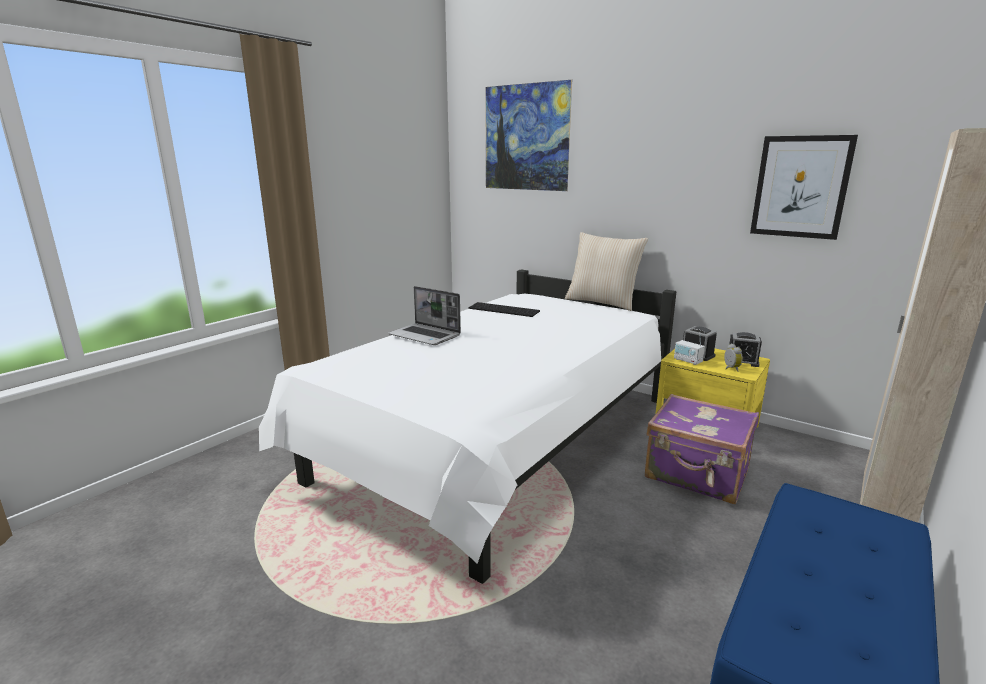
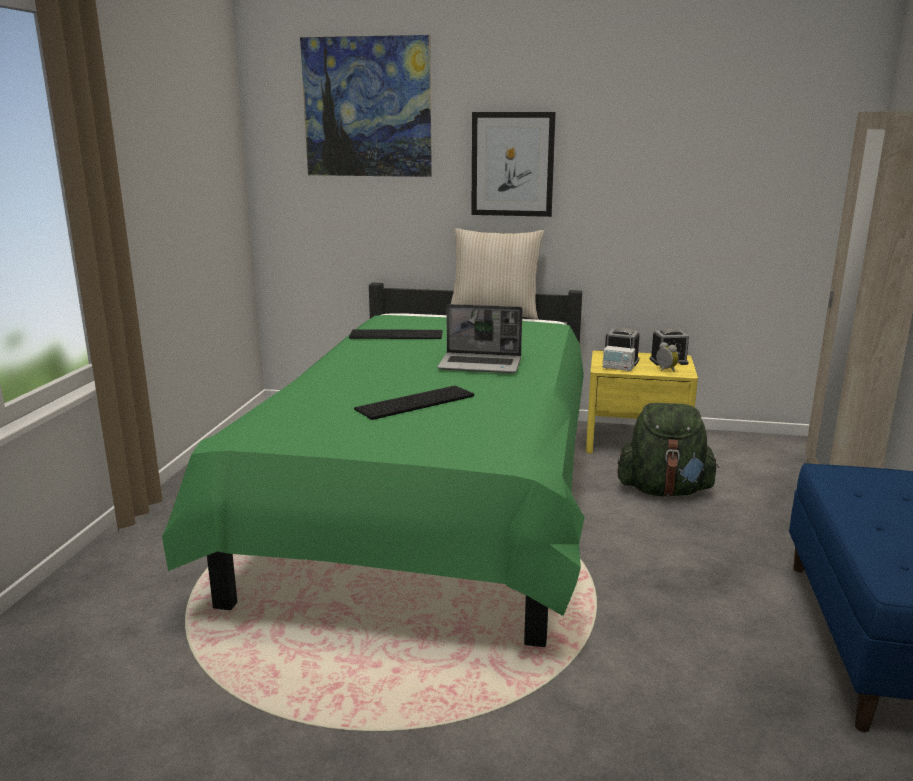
camera: 25 degrees left, 0 degrees up
(425, 336) = (342, 377): laptop -> laptop (481, 365)
(447, 363) = (415, 403): none -> keyboard
(498, 442) = (432, 503): white bed -> green bed
(697, 475) = (664, 490): purple suitcase -> green backpack
(800, 187) = (707, 165): picture -> picture (512, 164)

